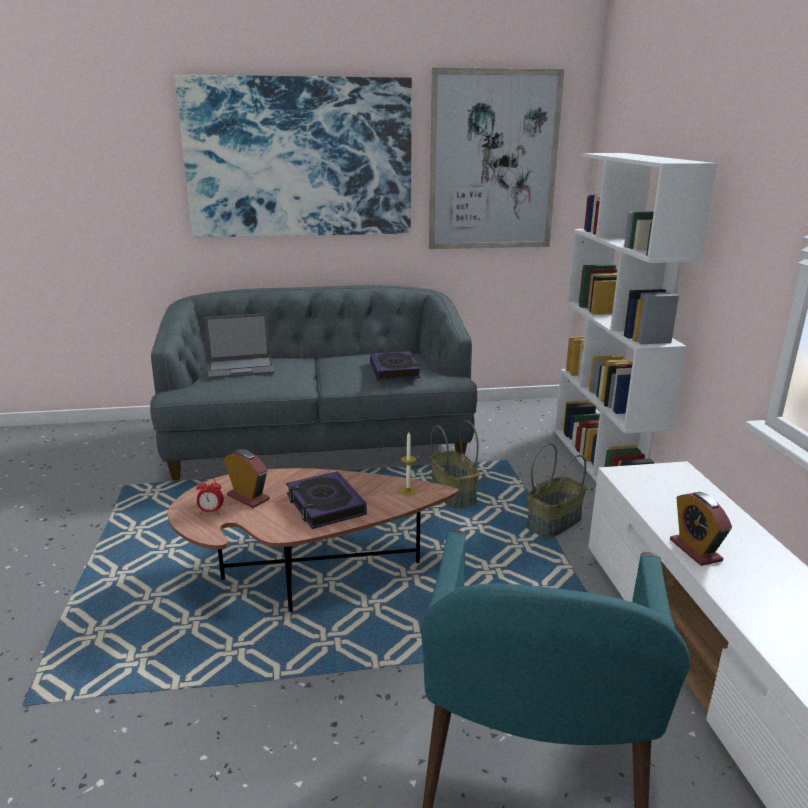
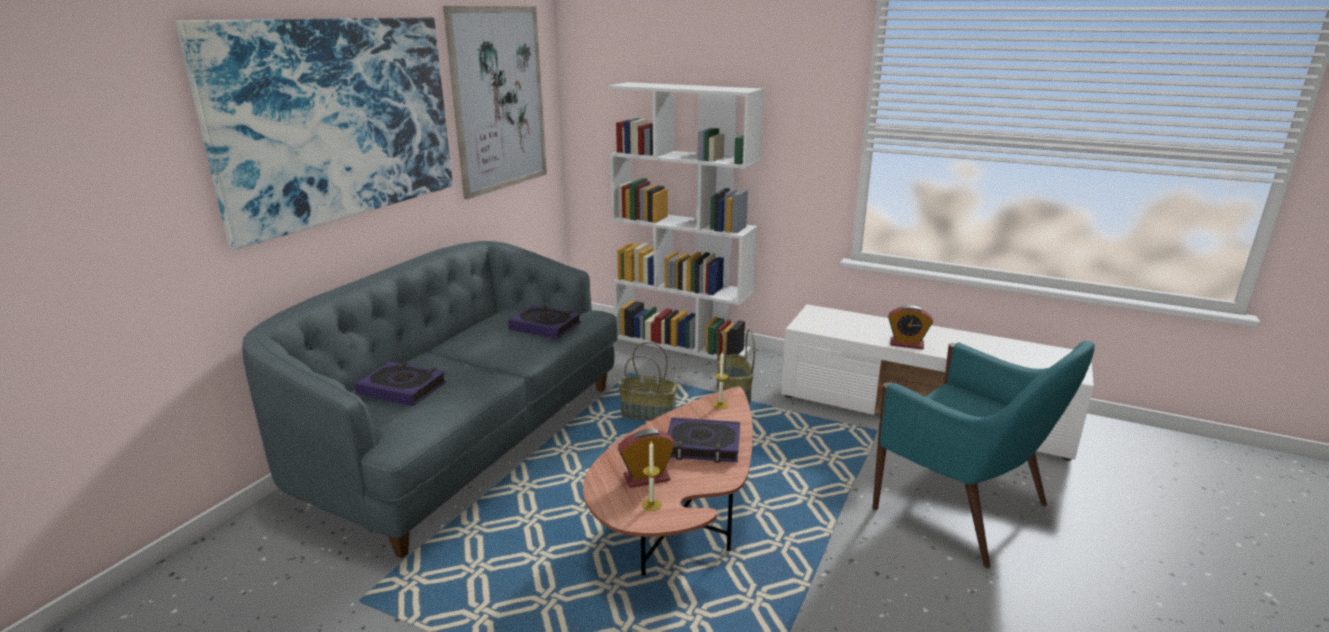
camera: 55 degrees left, 0 degrees up
(211, 512) = (651, 504): alarm clock -> candle
(241, 368) = (402, 388): laptop -> book

